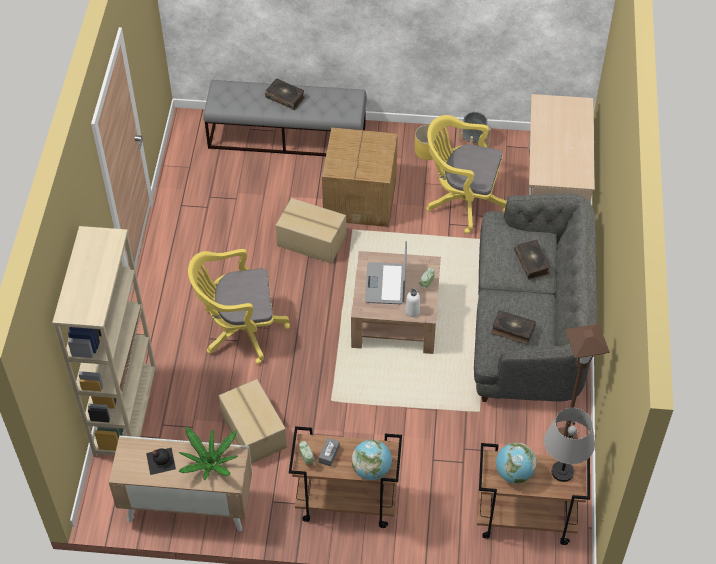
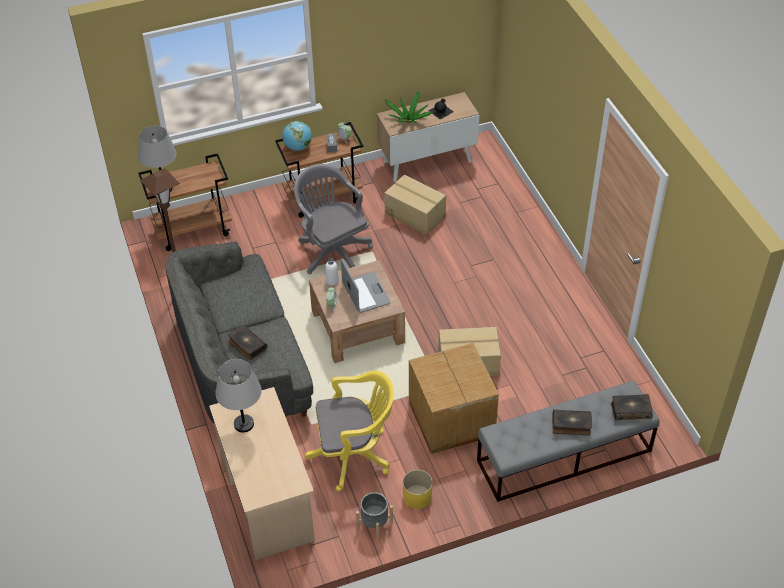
camera: 155 degrees right, 5 degrees down
(125, 412) = (513, 194): beige bookcase -> none
(239, 330) = (475, 272): yellow office chair -> none
(374, 420) = (332, 251): none -> grey office chair
(512, 330) = (241, 285): book -> book (631, 410)
(514, 473) = (198, 176): globe -> none
(568, 162) = (244, 424): none -> grey table lamp

